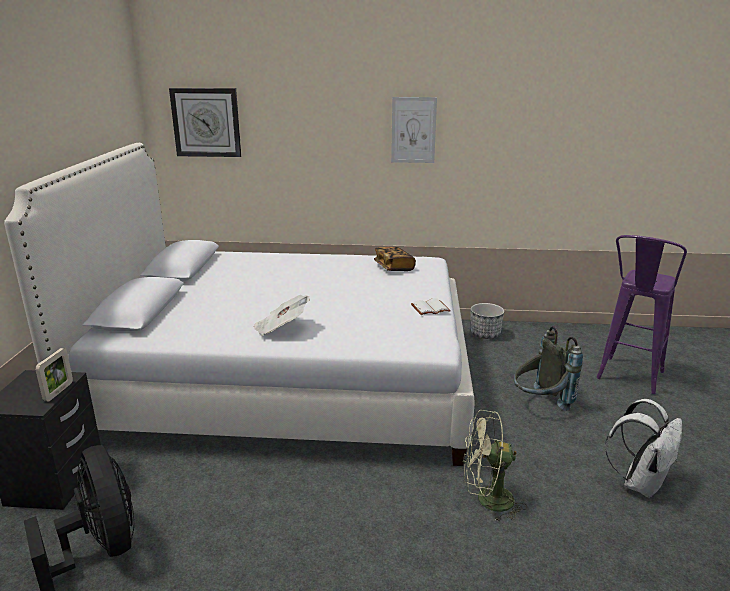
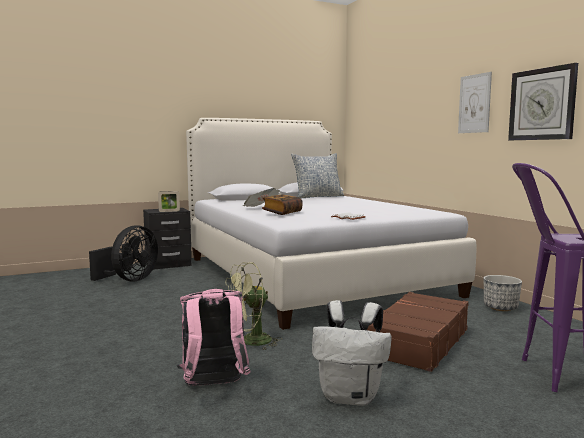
camera: 60 degrees right, 15 degrees down
(206, 122) = (367, 112): wall clock -> wall clock (542, 104)
(210, 268) = (317, 197): none -> pillow
(394, 267) = (405, 209): book -> book (282, 212)
(487, 500) = (250, 342): green fan -> green fan turned 90 degrees counterclockwise
(540, 404) = (417, 342): grey backpack -> brown suitcase
(595, 561) = (214, 386): none -> pink backpack

